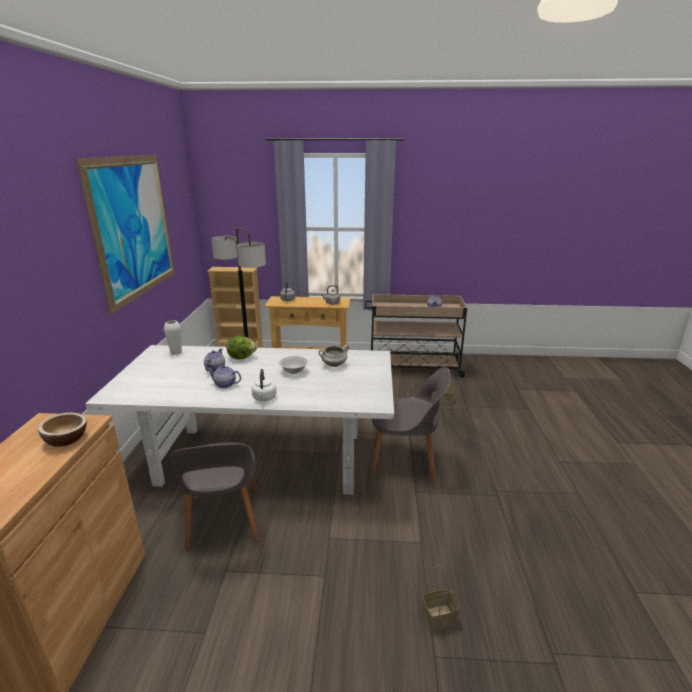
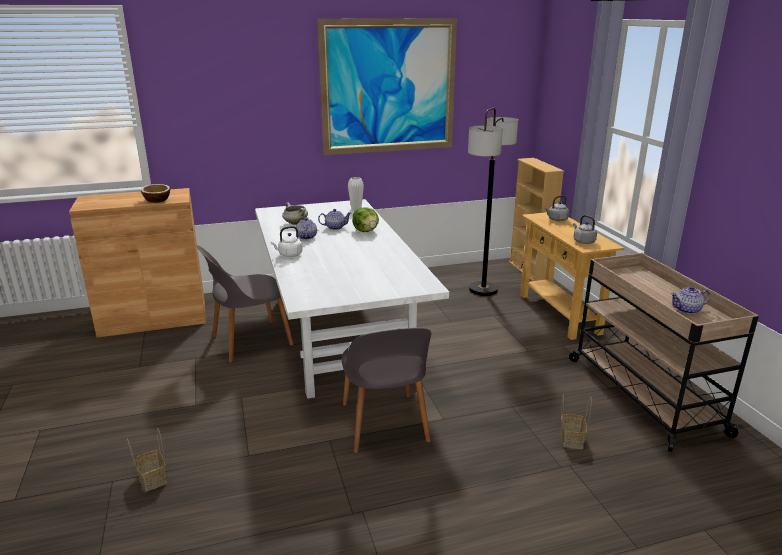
camera: 70 degrees right, 0 degrees up
(294, 371) = (352, 255): white bowl -> none
(333, 365) = (380, 269): white cooking pot -> white cooking pot (295, 223)

